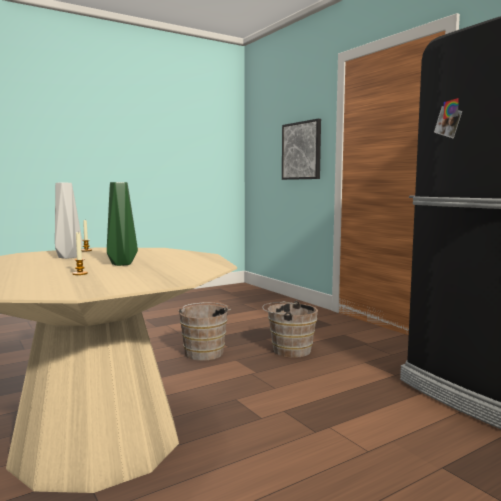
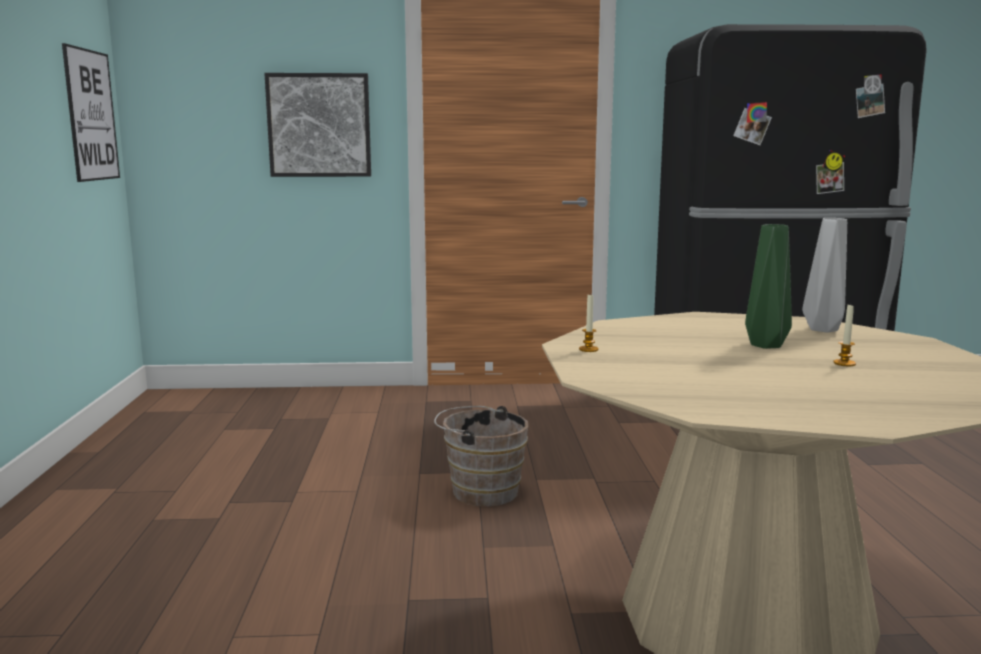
camera: 60 degrees left, 5 degrees up
(67, 257) = (668, 361): grey vase -> grey vase (825, 330)
(216, 152) = (91, 115): none -> picture
(288, 350) = (536, 444): brown bucket -> none

